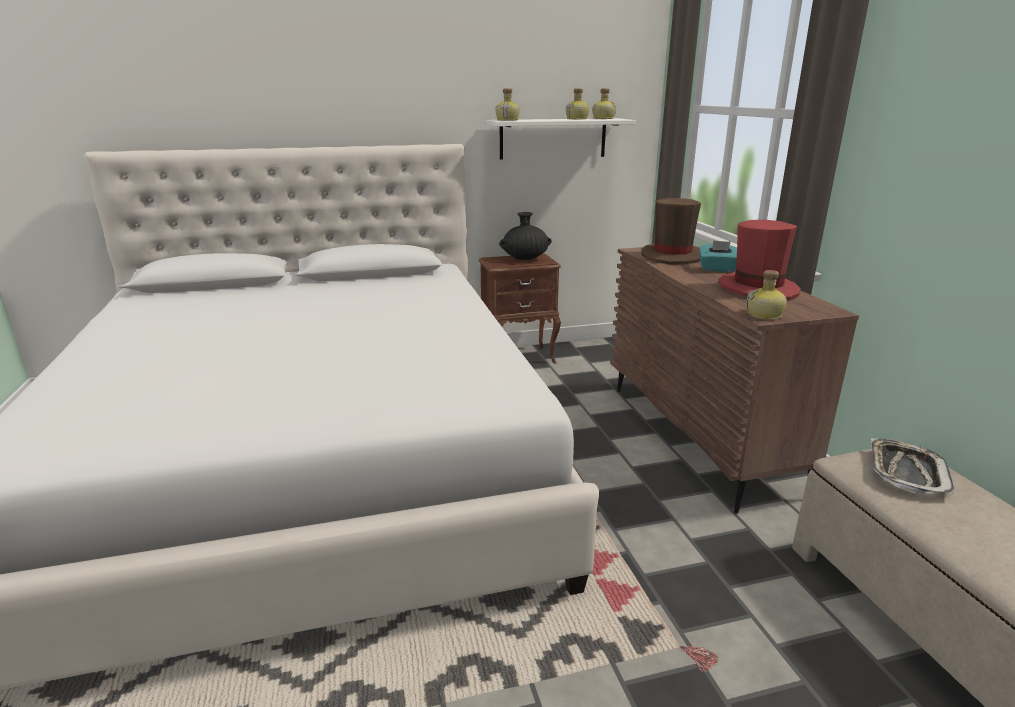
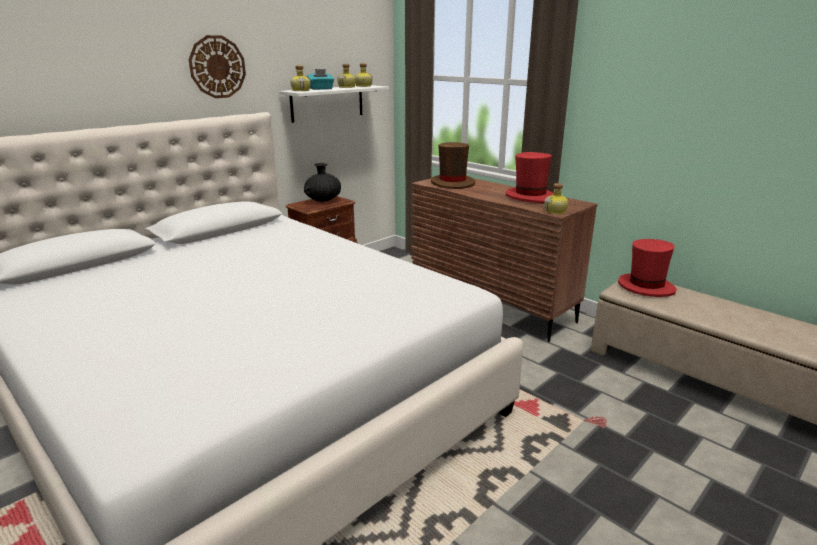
camera: 30 degrees left, 0 degrees up
(409, 88) = (217, 67): none -> wall clock
(717, 269) = (491, 188): turquoise tissue box -> turquoise tissue box (321, 89)
(906, 472) = (646, 287): tray -> red hat

